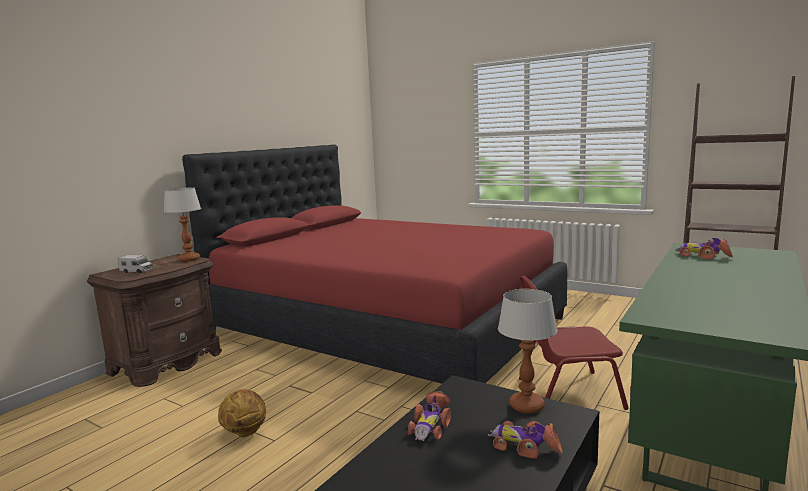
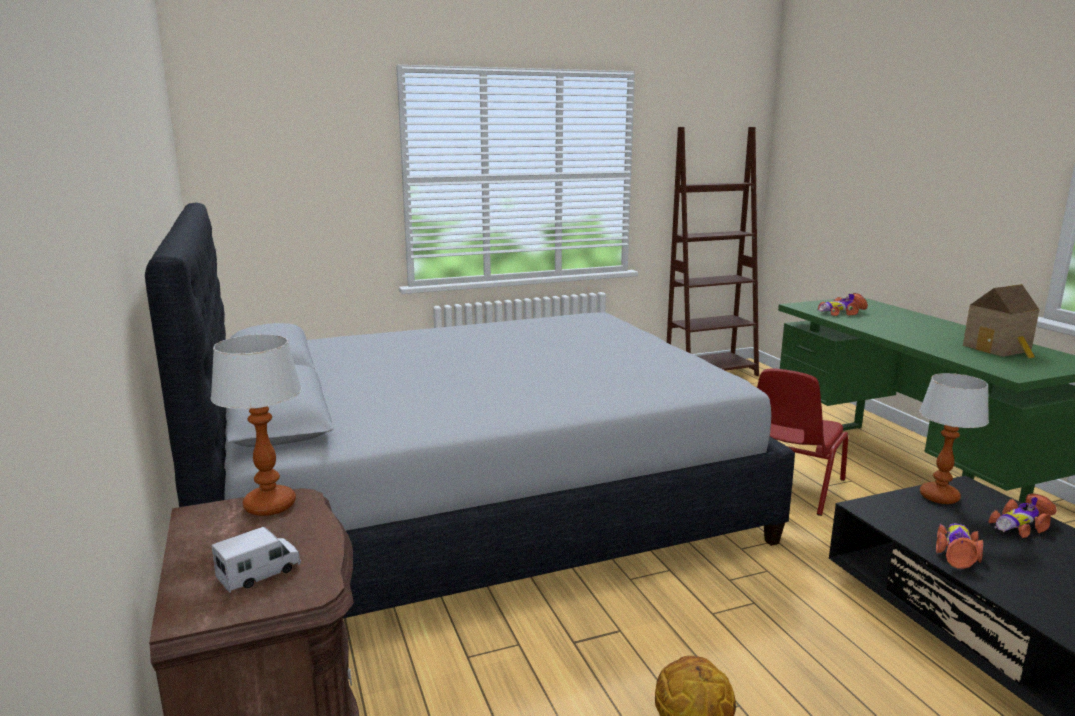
camera: 55 degrees left, 5 degrees up
(385, 326) = (474, 506): red bed -> grey bed
(431, 425) = (957, 552): toy car -> toy car turned 120 degrees counterclockwise
(735, 305) = (999, 349): none -> toy house

